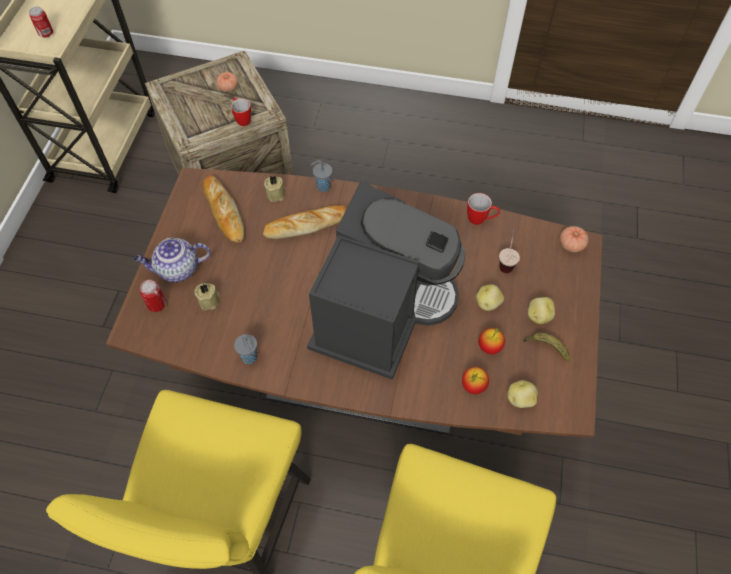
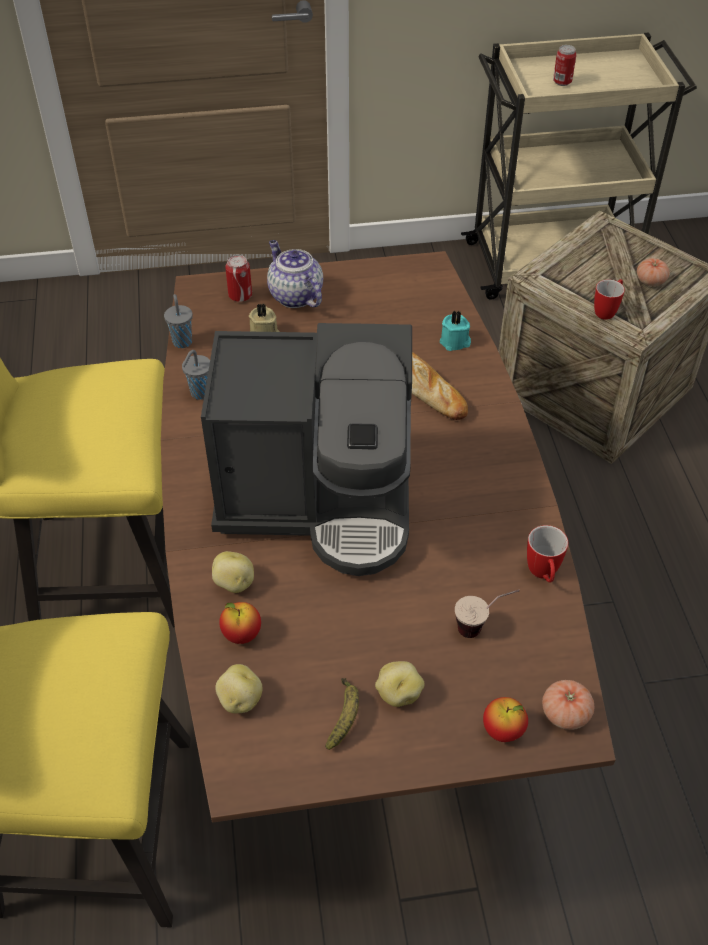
camera: 70 degrees right, 10 degrees down
(224, 212) = (398, 306): bread -> none
(276, 193) = (455, 342): beige candle -> turquoise candle
(322, 187) = (494, 382): grey cup -> grey cup (182, 341)
(488, 303) = (391, 620): potato -> potato (234, 583)
(489, 347) = (315, 639): apple -> apple (503, 730)

